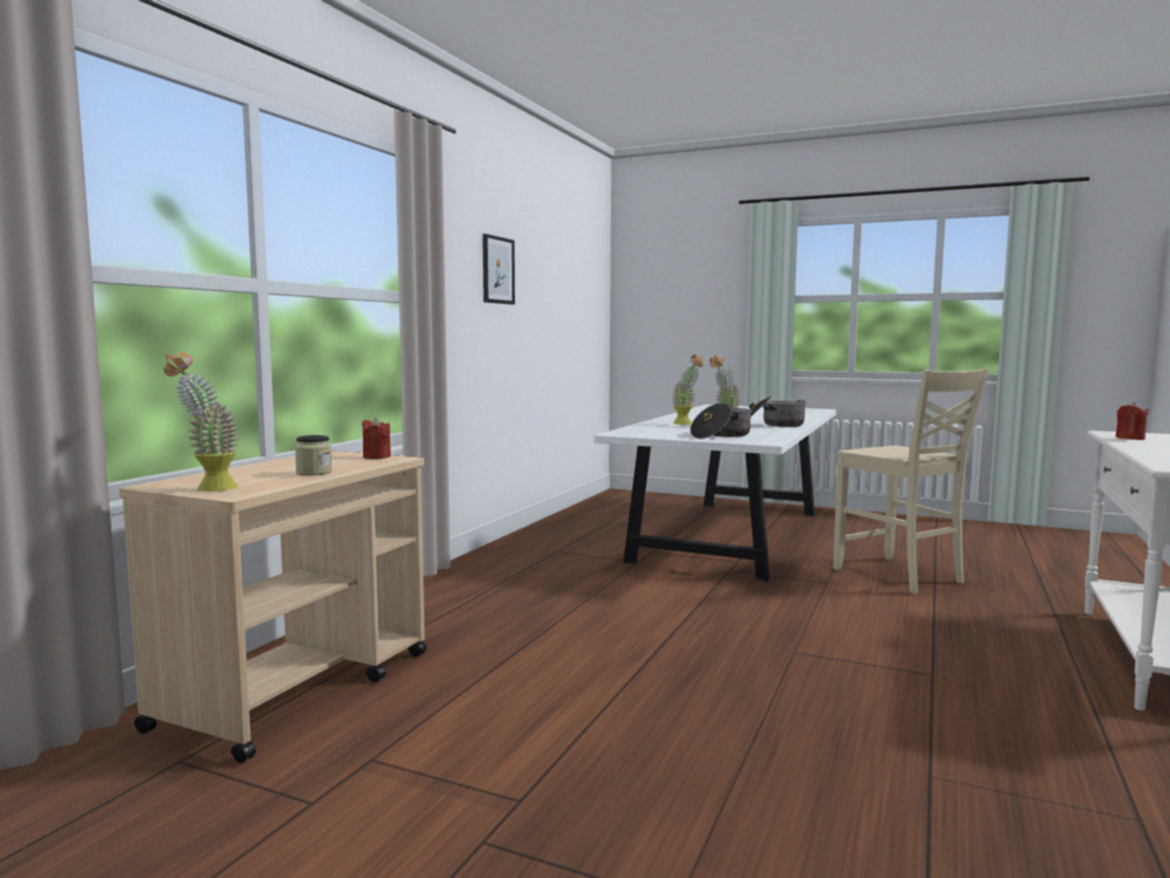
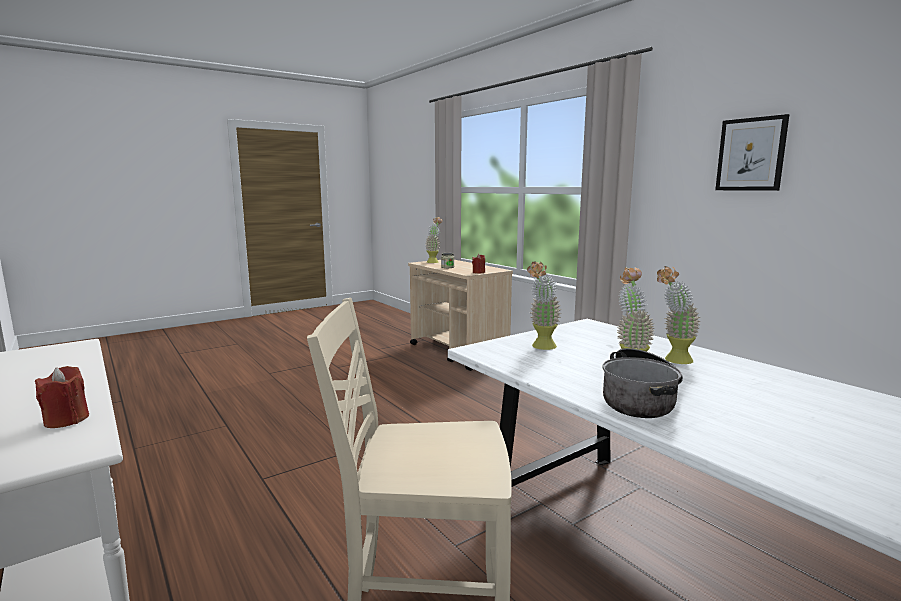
camera: 120 degrees right, 5 degrees up
(721, 435) = (541, 348): cooking pot -> potted plant

